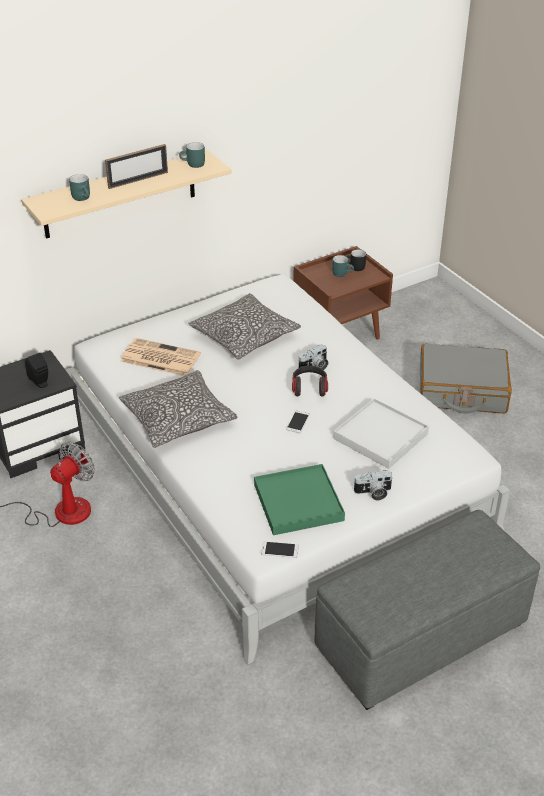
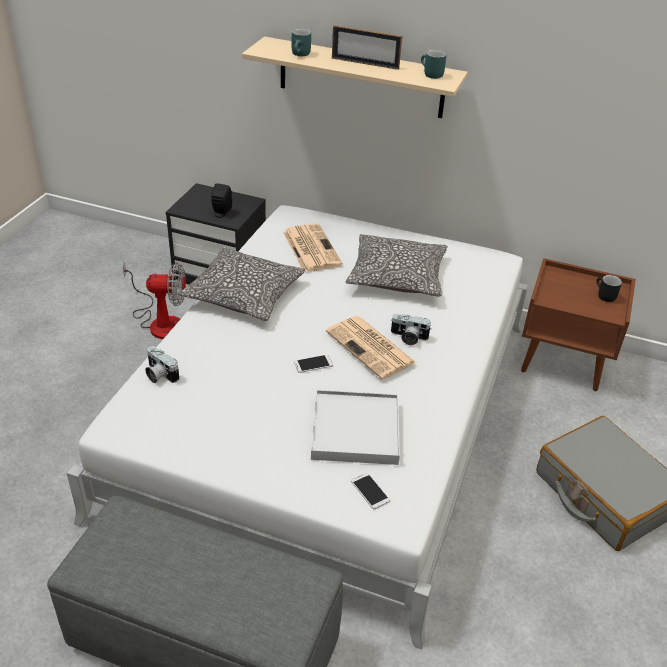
camera: 50 degrees right, 0 degrees up
(280, 550) = (123, 437): phone -> phone (370, 491)
(298, 502) = (200, 418): green tray -> none
(309, 387) = (371, 348): headphones -> newspaper
(342, 273) = (582, 292): turquoise mug -> none
(373, 493) = (263, 465): camera -> camera (159, 374)

